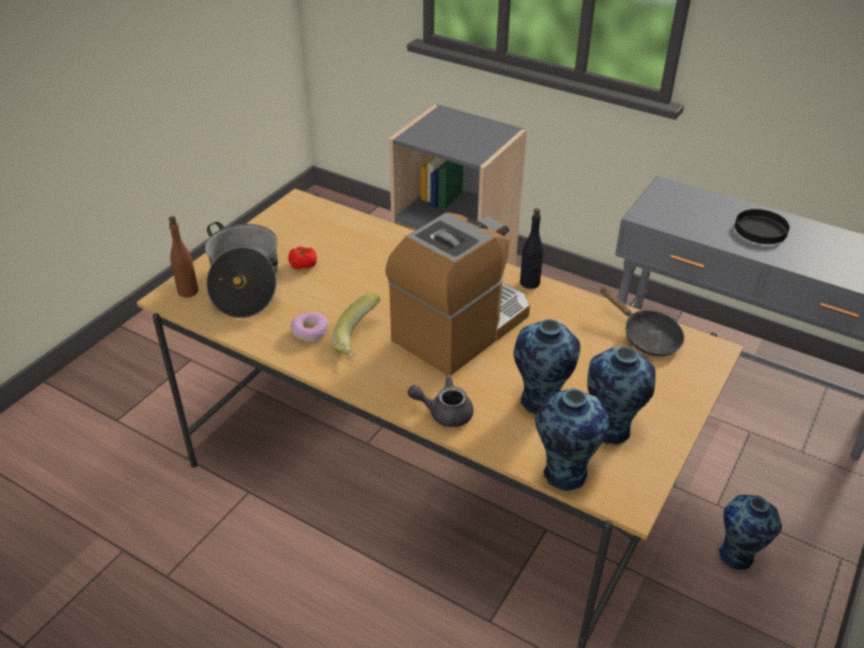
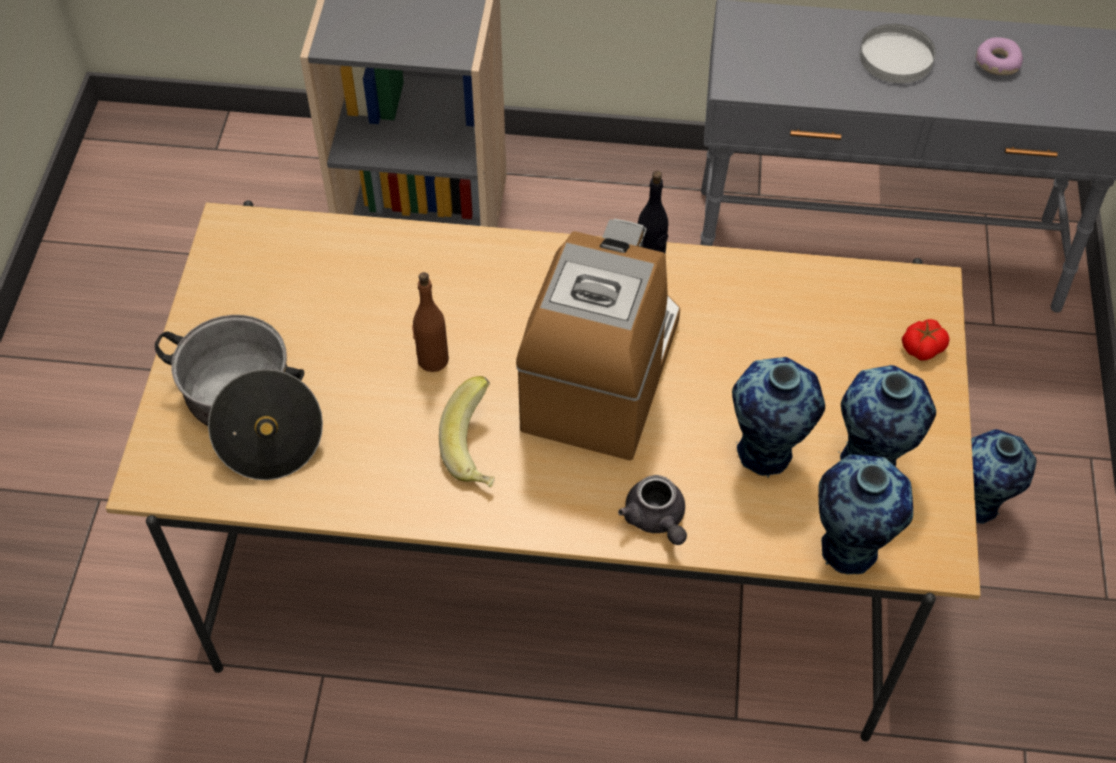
camera: 25 degrees left, 15 degrees up
(187, 291) = (172, 459): brown bottle -> brown bottle (432, 359)
(303, 264) = (314, 345): tomato -> tomato (922, 347)
(309, 332) = (399, 461): donut -> donut (996, 63)
(444, 412) = (656, 519): grey teapot -> grey teapot turned 90 degrees counterclockwise
(646, 337) = (841, 298): black frying pan -> none
(760, 229) = (896, 57): black plate -> white plate

